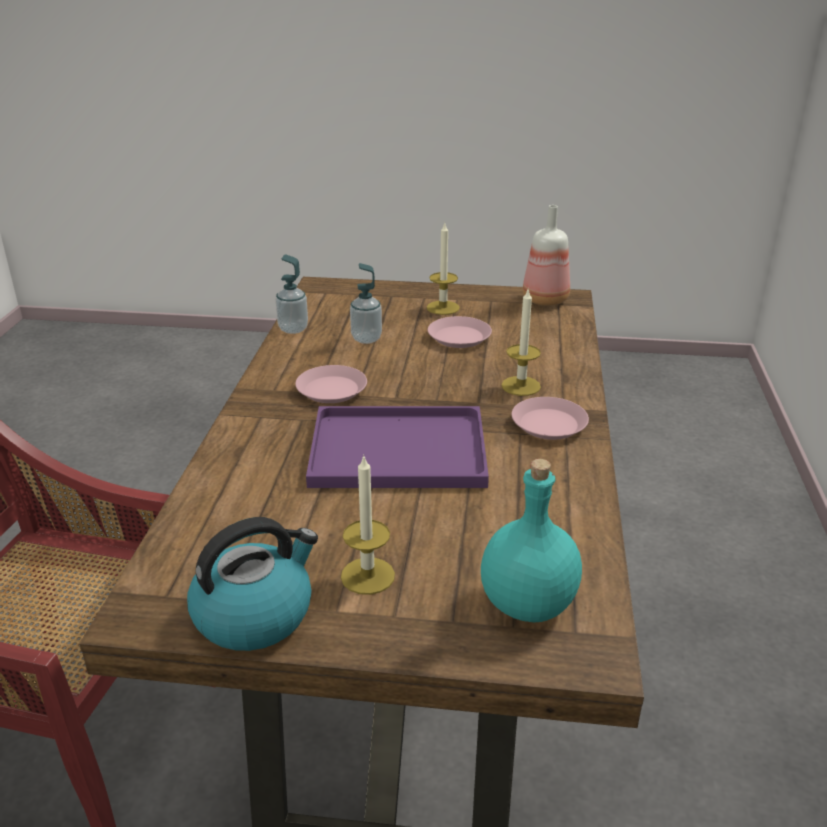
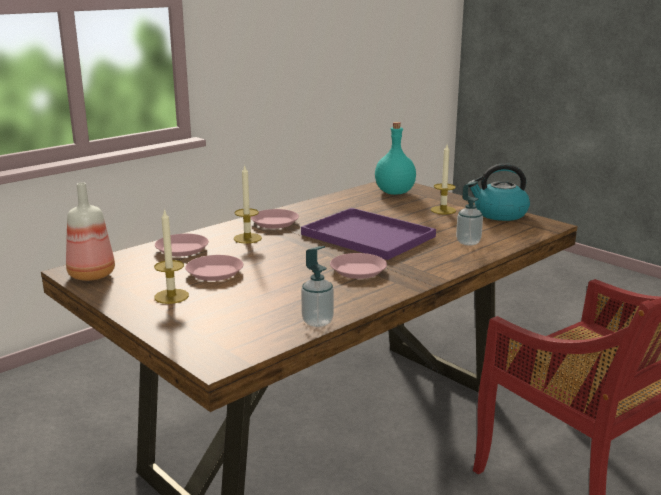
camera: 140 degrees left, 10 degrees down
(366, 338) = (277, 293): soap dispenser -> soap dispenser (468, 242)
(547, 348) = (182, 249): none -> pink plate

